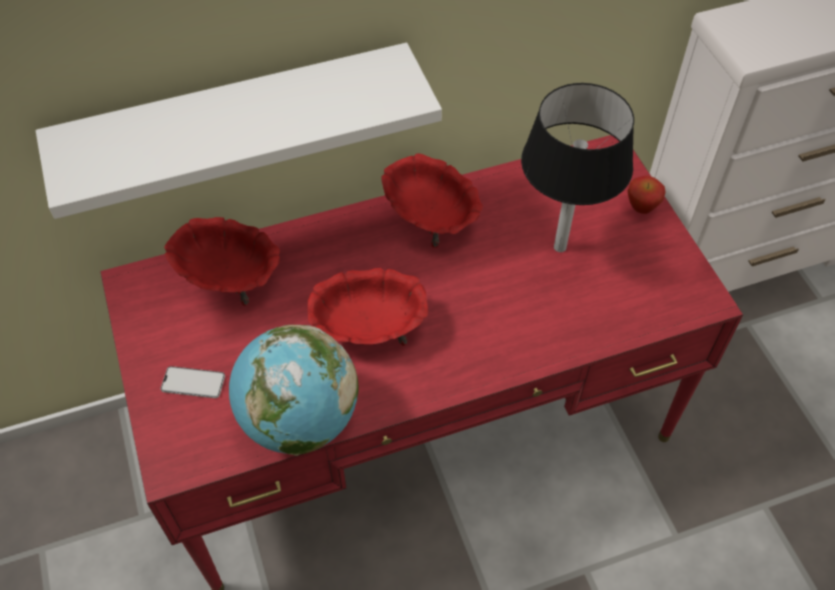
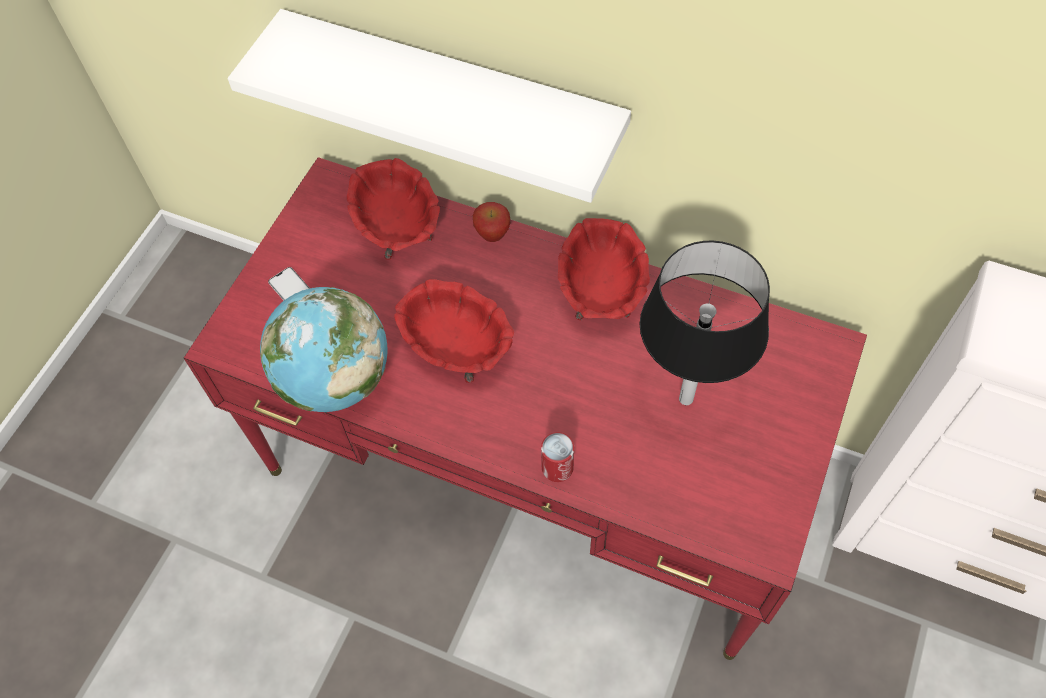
camera: 45 degrees right, 5 degrees up
(527, 353) = (557, 467): none -> can
(641, 209) = (802, 420): apple -> apple (492, 236)

